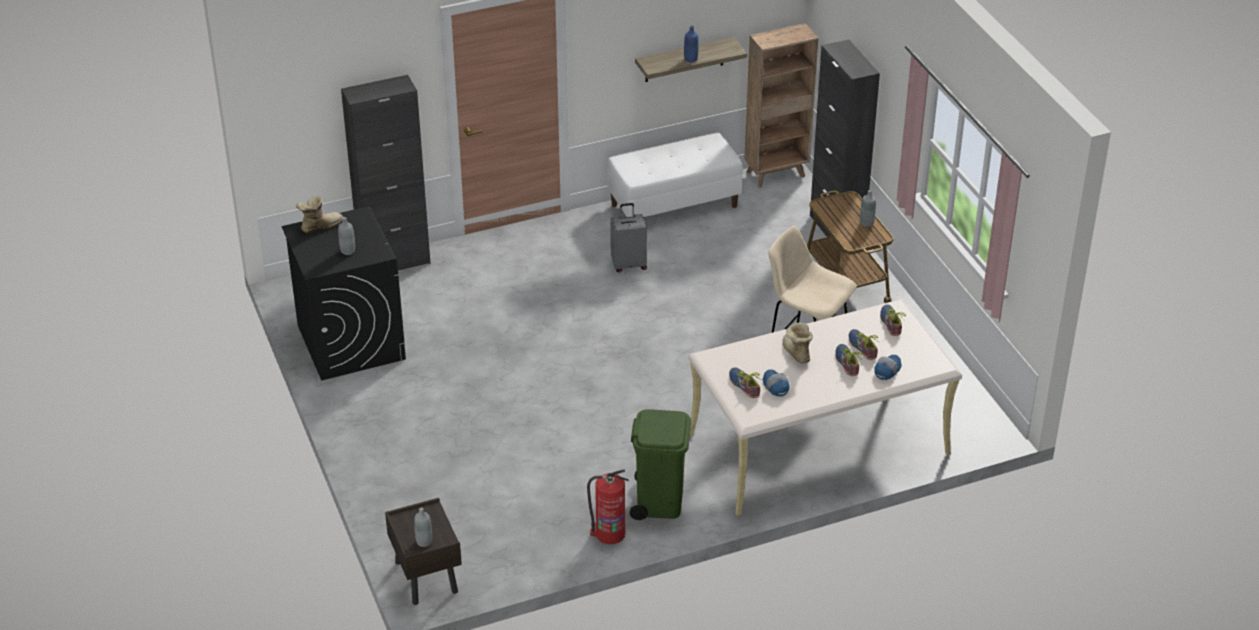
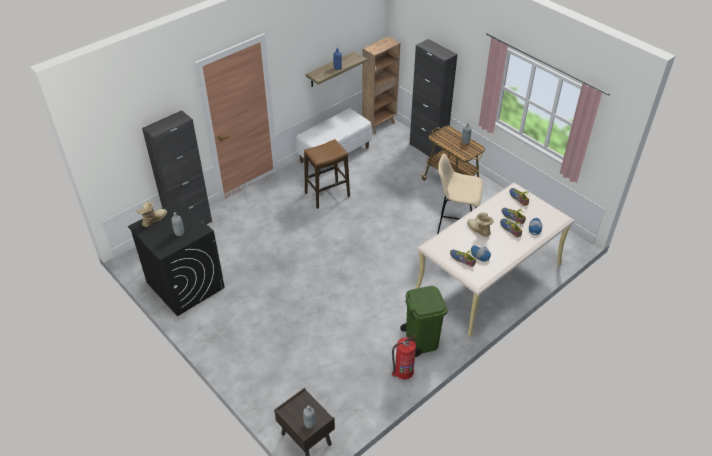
camera: 20 degrees left, 5 degrees up
(629, 264) = (327, 194): grey suitcase -> stool

